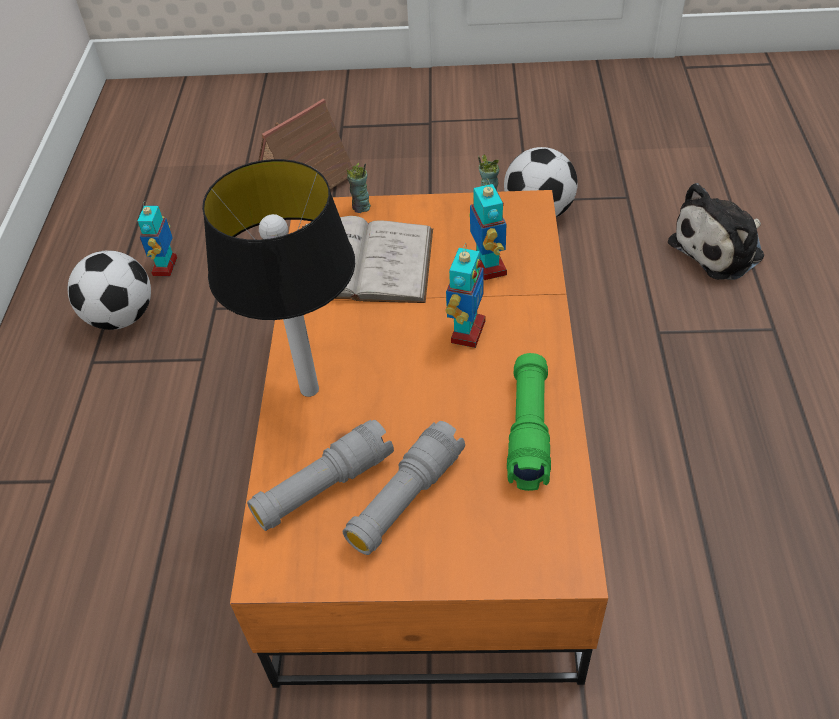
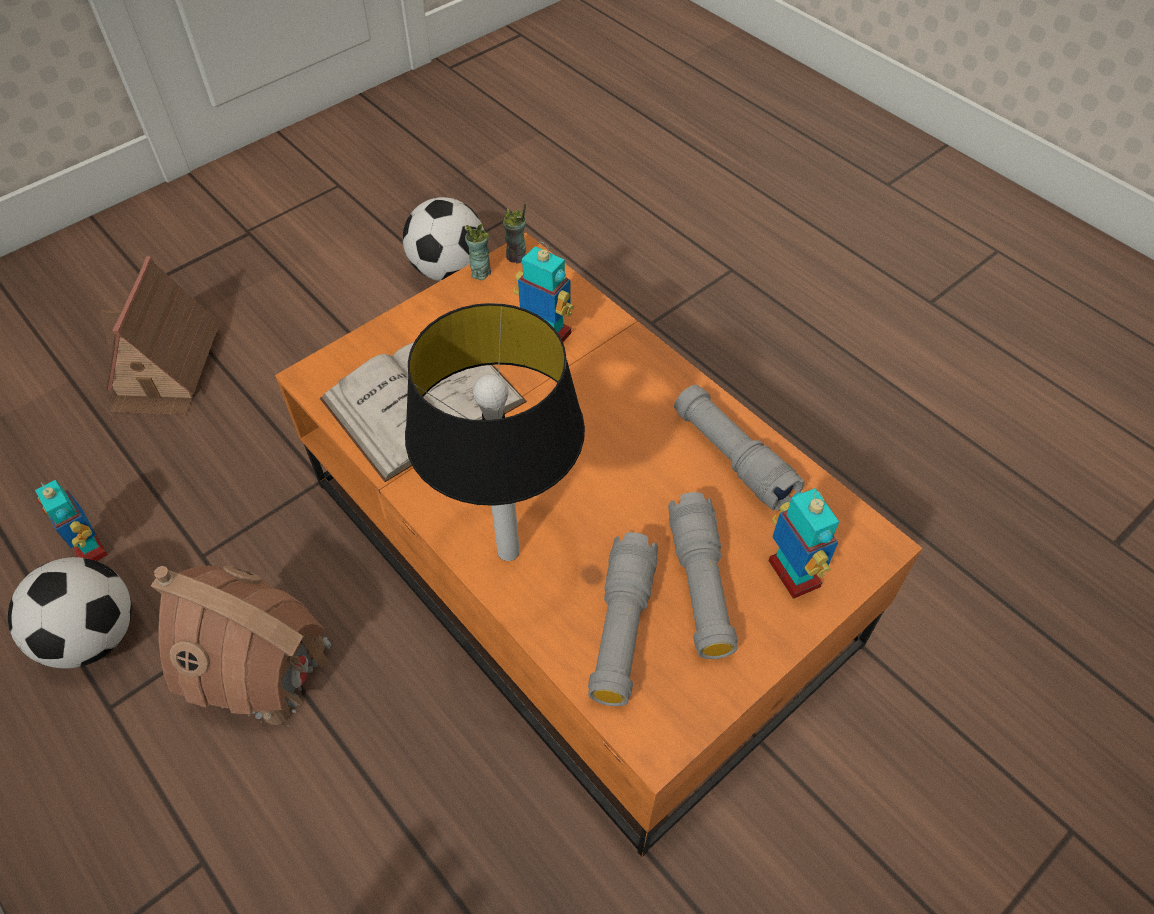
camera: 45 degrees left, 5 degrees up
(181, 397) = (263, 670): none -> toy house
(361, 207) = (360, 345): cup -> cup (516, 256)
(467, 332) = (592, 405): toy robot -> toy robot (792, 574)
(528, 430) = (732, 457): green flashlight -> grey flashlight
(720, 248) = (632, 222): plush toy -> none

